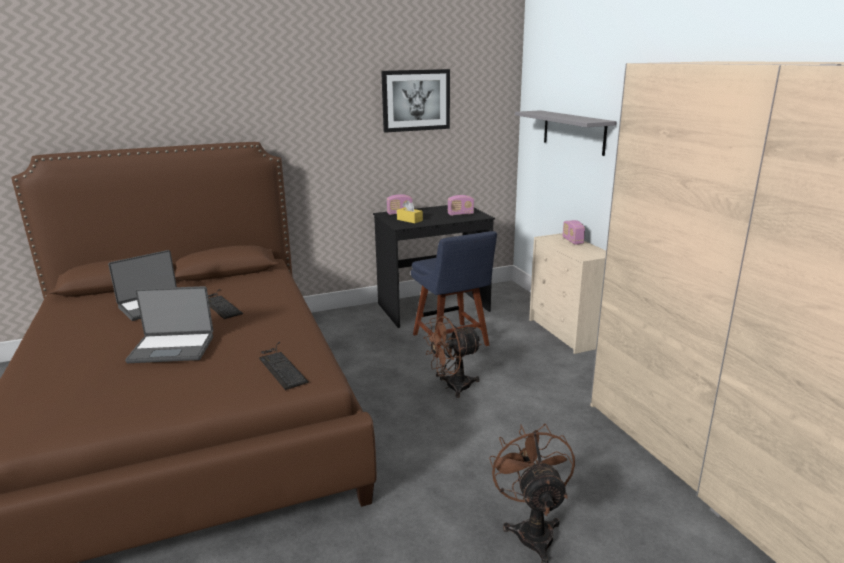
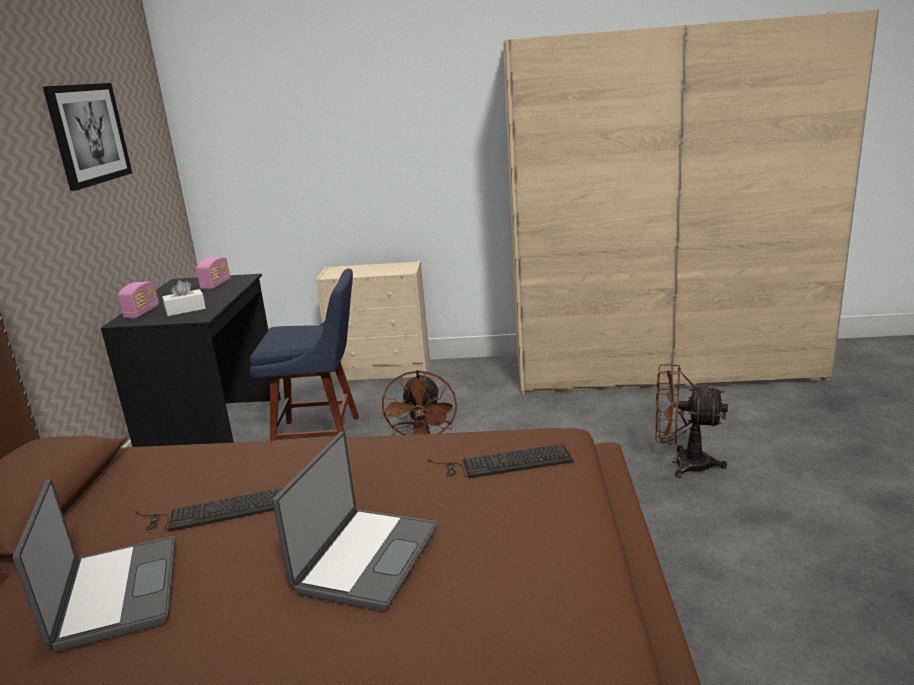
camera: 65 degrees left, 0 degrees up
(409, 220) = (185, 310): yellow tissue box -> white tissue box
(572, 241) = (355, 268): radio -> none
(573, 132) = (303, 146): grey shelf -> none

